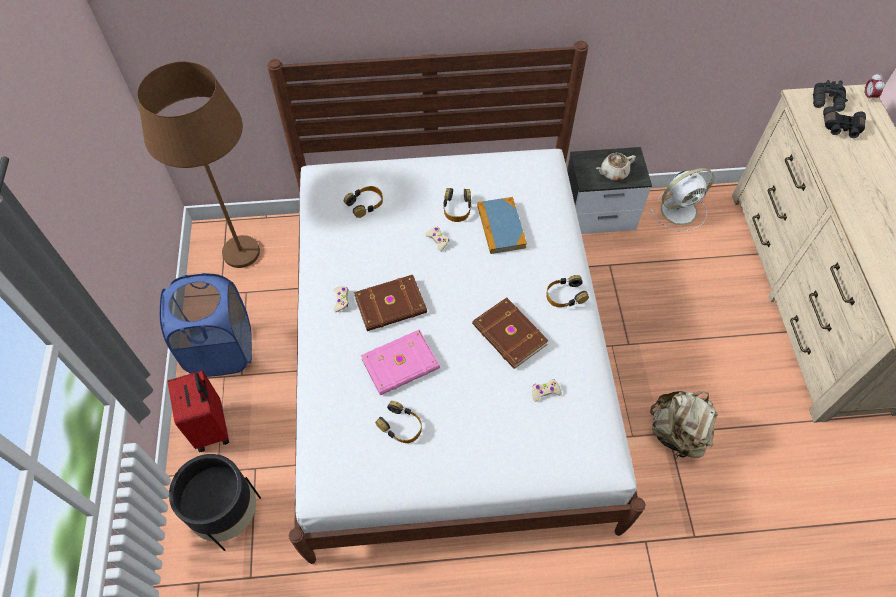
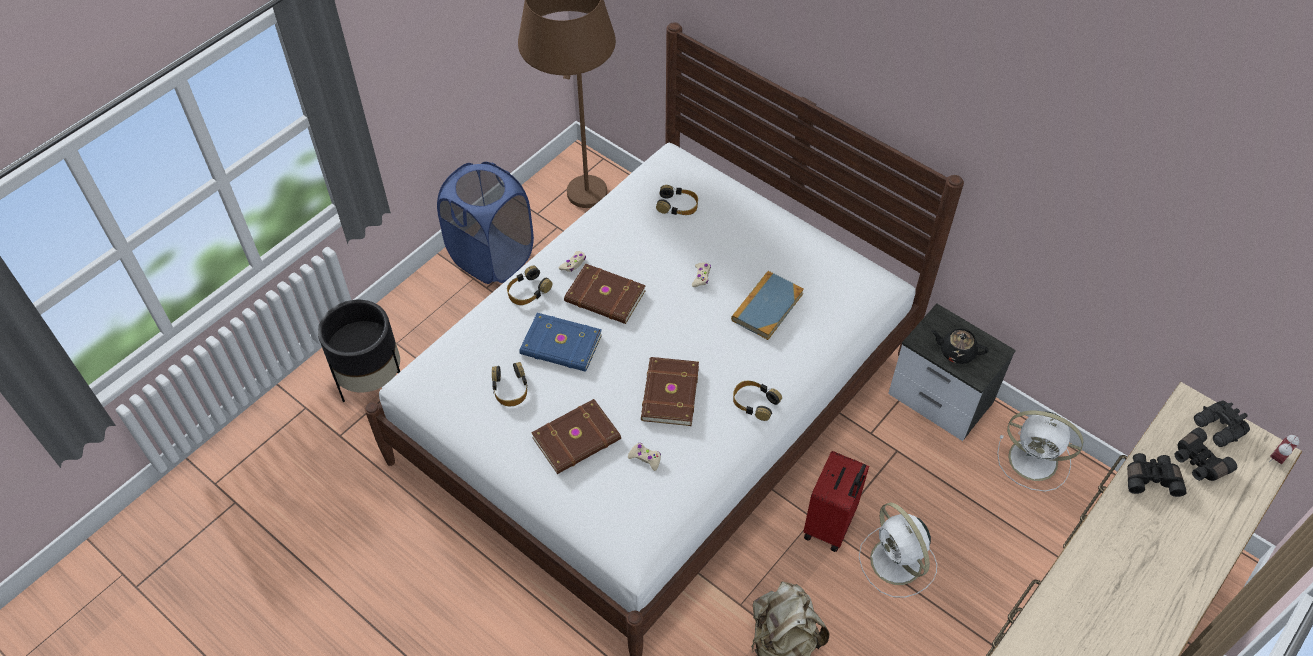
camera: 45 degrees right, 5 degrees down
(212, 427) = (426, 308): red suitcase -> red suitcase (831, 525)
(401, 365) = (561, 346): pink book -> blue book
(457, 208) = (748, 264): headphones -> headphones (528, 291)
(488, 419) = (577, 439): none -> brown book
(613, 172) = (956, 352): beige teapot -> black teapot
(681, 331) = (897, 563): none -> white fan
(834, 155) = (1151, 478): none -> black binoculars

